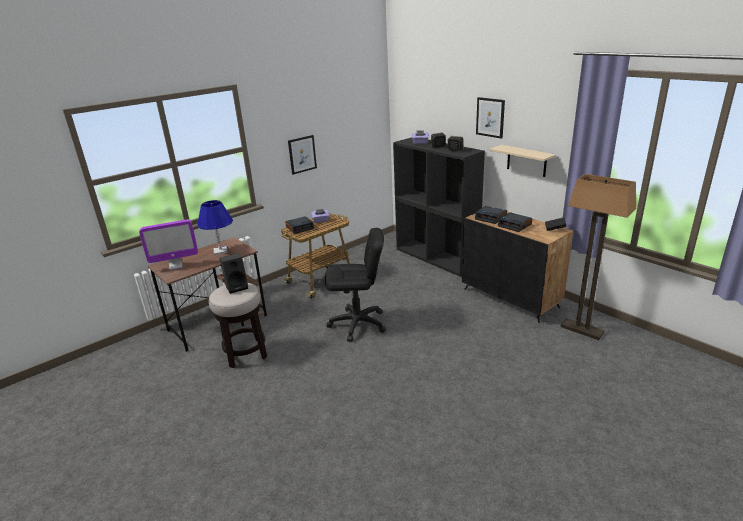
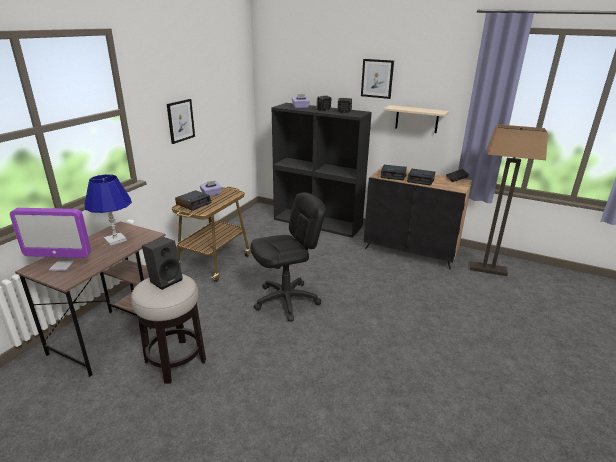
camera: 25 degrees left, 0 degrees up
(175, 266) = (62, 266): monitor -> monitor turned 45 degrees clockwise

